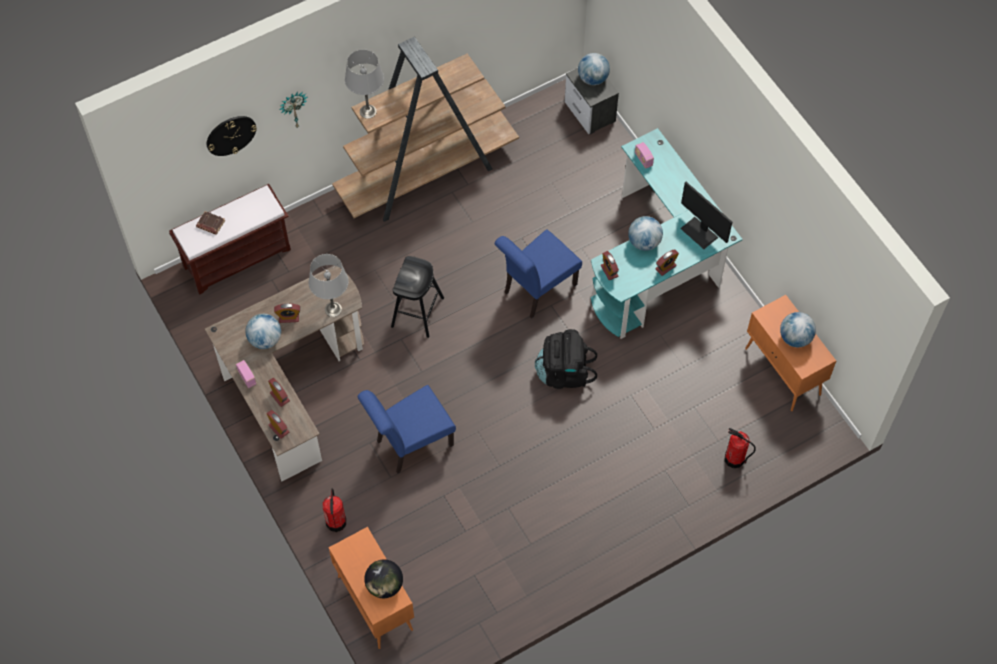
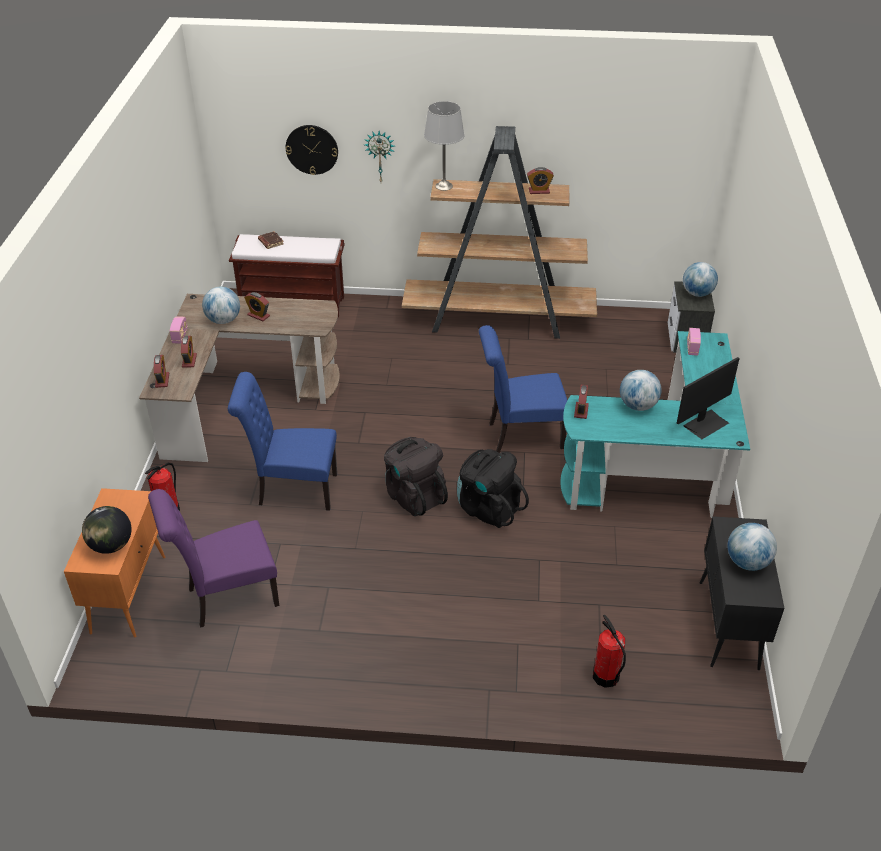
camera: 35 degrees right, 20 degrees down
(333, 309) = (300, 326): grey table lamp -> none
(417, 312) = (398, 401): black stool -> none
(446, 561) = (227, 598): none -> purple chair
(503, 394) = (414, 496): none -> black backpack
(665, 267) = (643, 434): alarm clock -> alarm clock (539, 191)
(700, 232) = (705, 423): monitor -> monitor turned 120 degrees counterclockwise
(783, 372) = (728, 625): orange cabinet -> black cabinet

